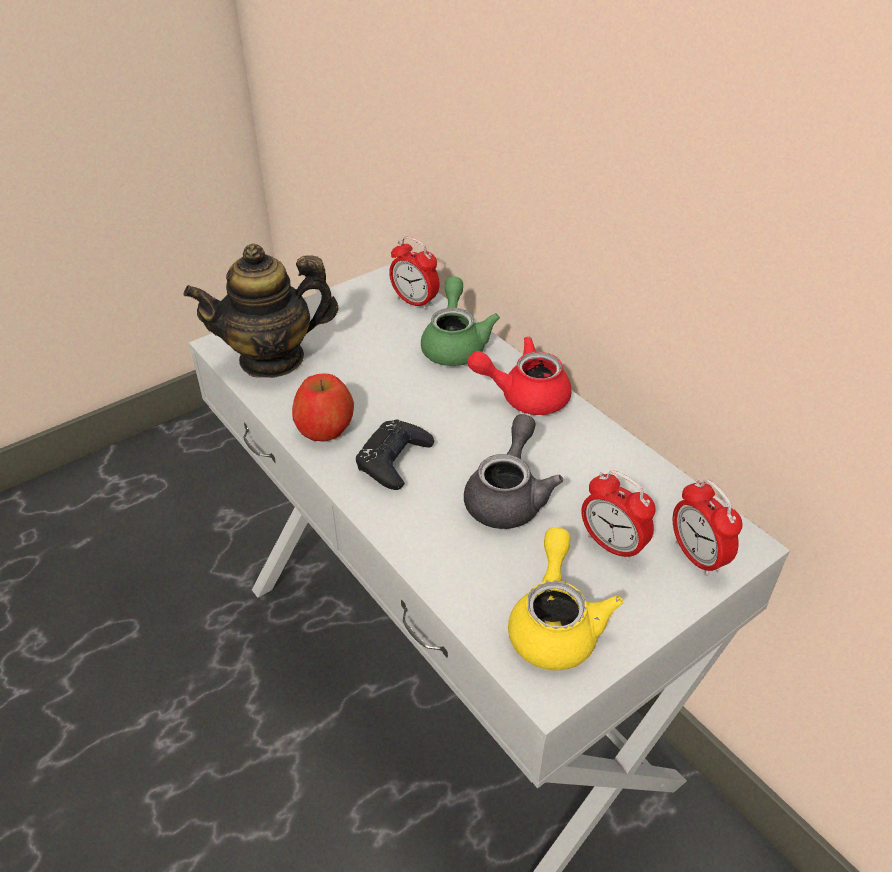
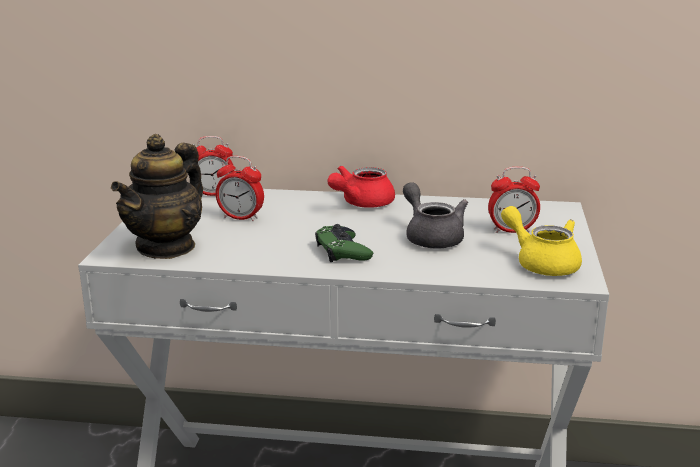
camera: 45 degrees left, 20 degrees down
(325, 427) = (271, 257): apple -> none
(394, 460) = (342, 251): black game controller -> green game controller
(455, 344) = (278, 200): green teapot -> none
(697, 556) = (552, 218): alarm clock -> alarm clock (241, 218)

